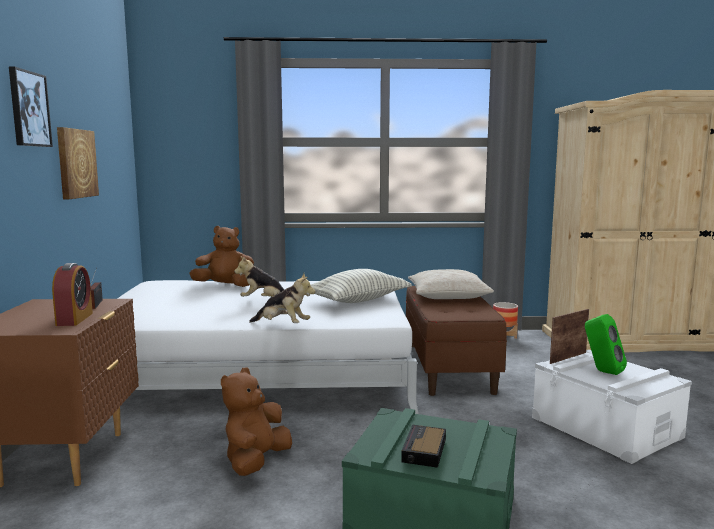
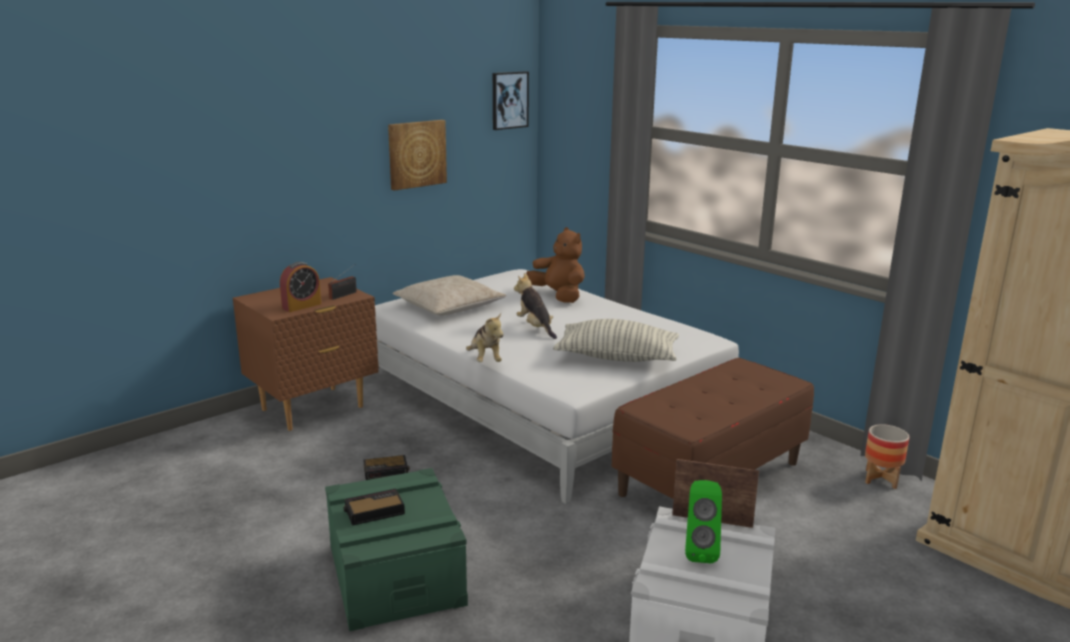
camera: 50 degrees right, 10 degrees up
(29, 109) = (348, 115): picture -> picture (509, 100)
(256, 462) = (387, 471): brown plush toy -> alarm clock
(448, 295) = (737, 388): beige pillow -> beige pillow (449, 307)

